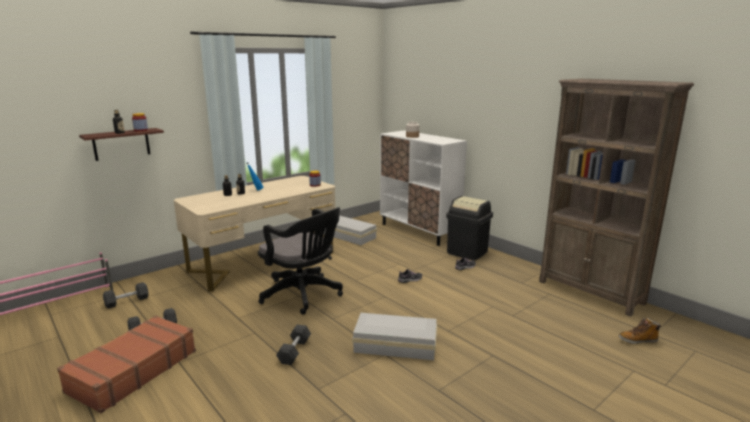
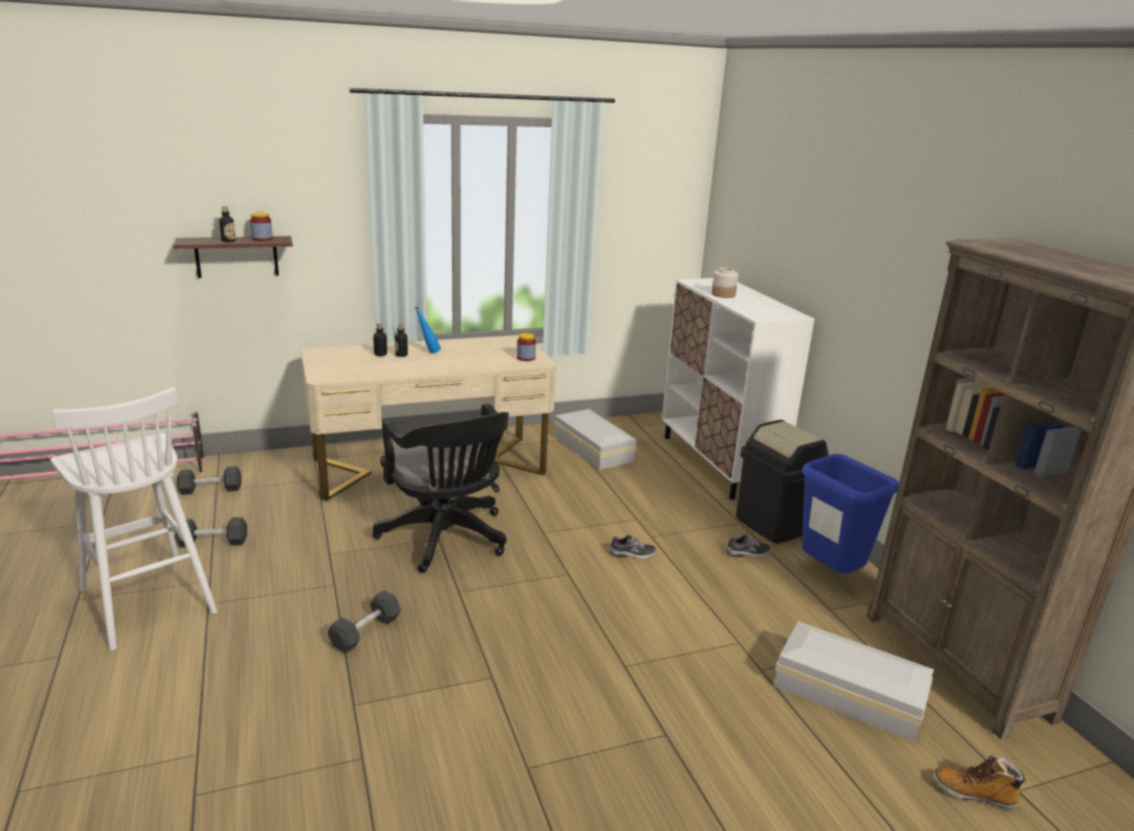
camera: 20 degrees right, 5 degrees up
(132, 371) = (146, 600): brown suitcase -> white stool
(394, 344) = (519, 664): white storage box -> white storage box (847, 691)
(509, 268) = (829, 574): none -> blue trash can

